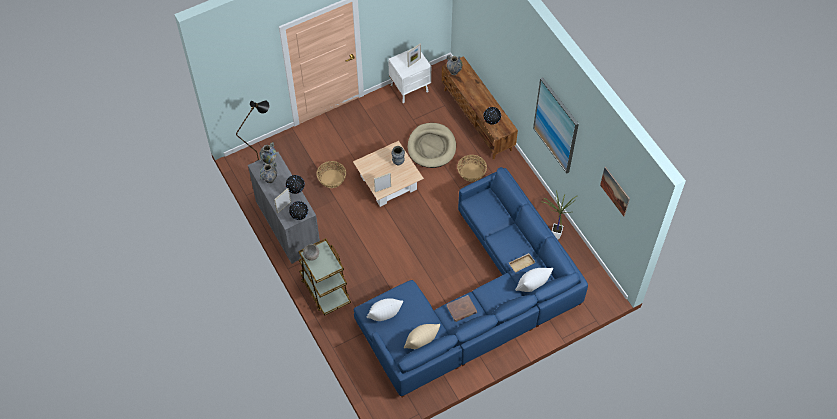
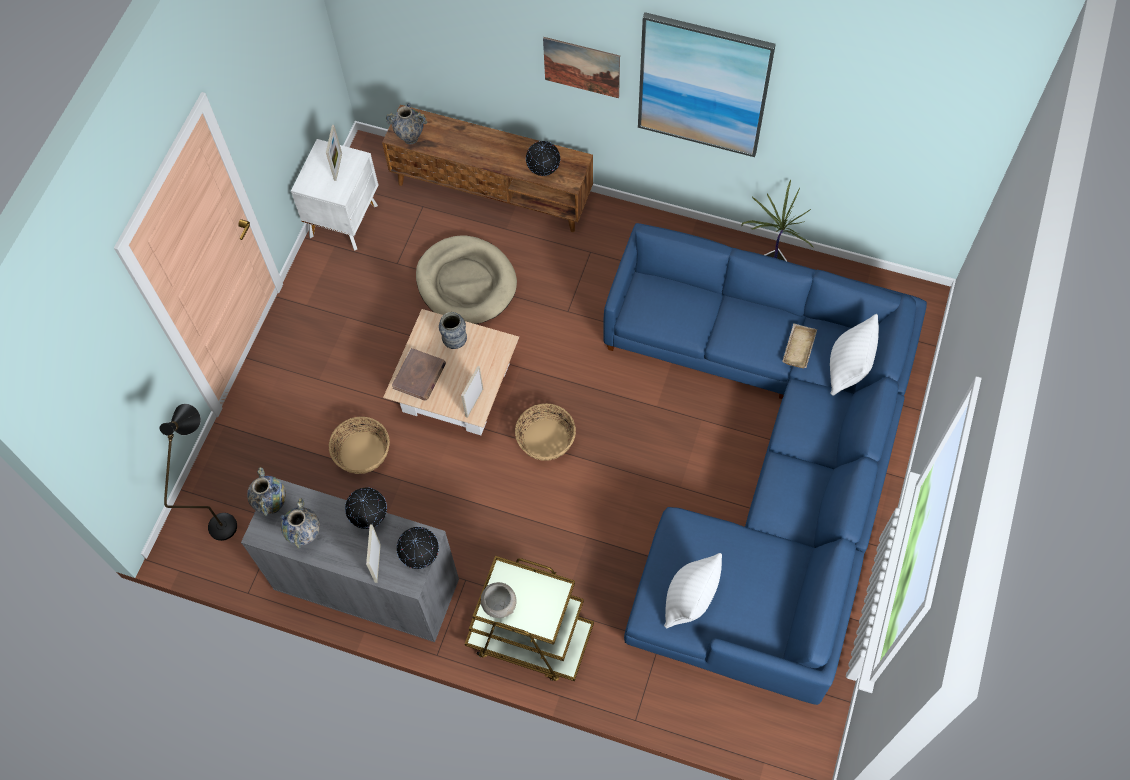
camera: 40 degrees left, 5 degrees up
(421, 342) = (786, 593): beige pillow -> none
(461, 309) = (789, 490): brown book -> brown book (419, 376)
(471, 172) = (562, 275): basket -> basket (545, 439)
(615, 191) = (908, 114): picture -> picture (582, 67)

